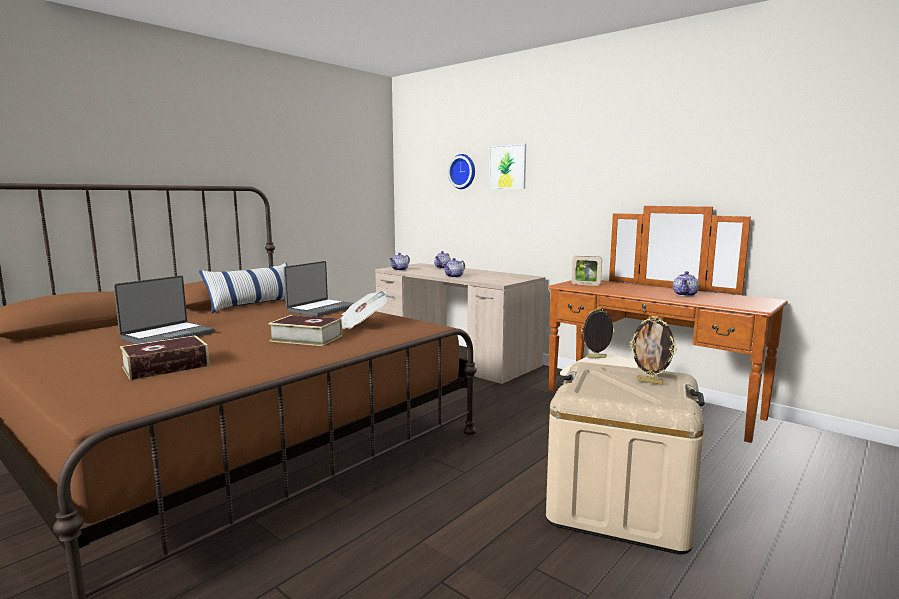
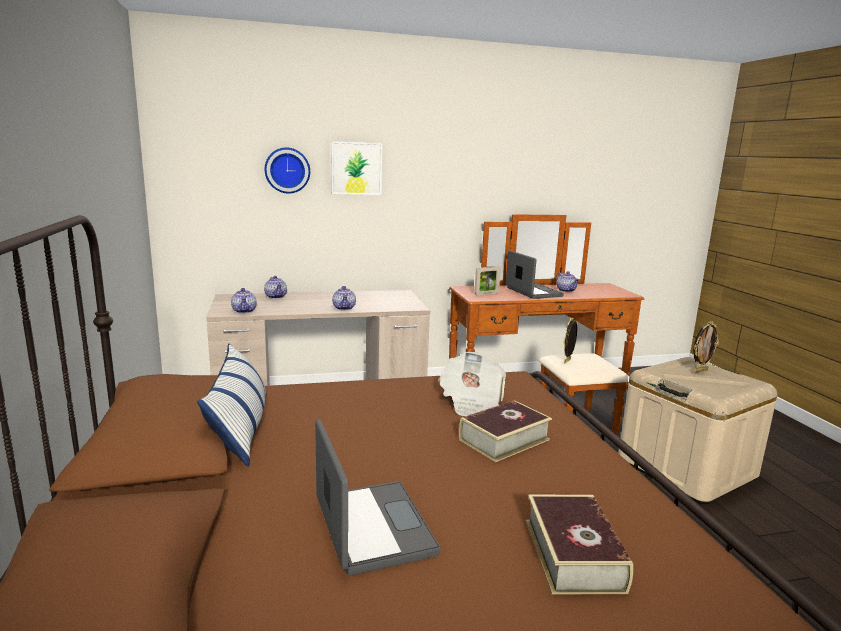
camera: 55 degrees left, 5 degrees up
(321, 309) = (350, 398): laptop -> laptop (532, 292)

